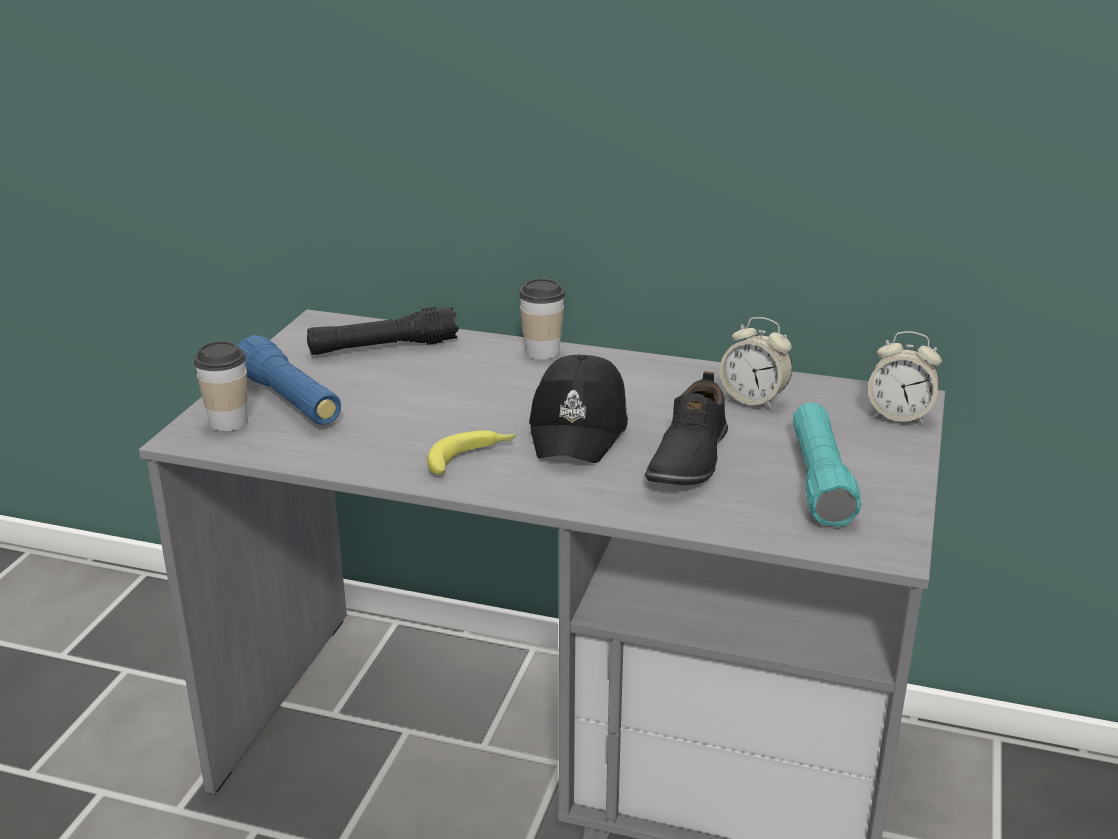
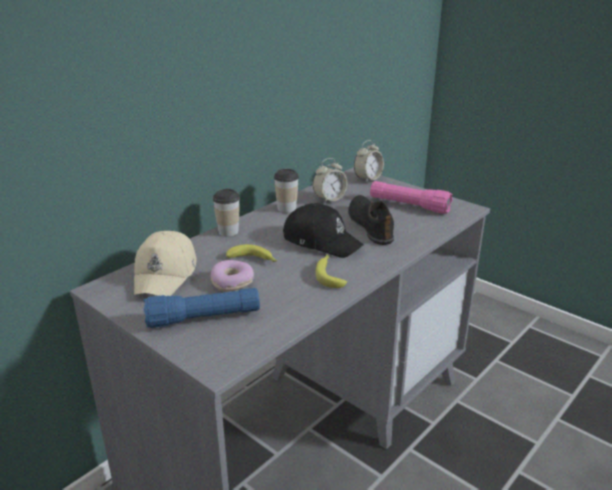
camera: 65 degrees left, 0 degrees up
(228, 422) = (212, 347): cup -> cup (286, 208)
(383, 347) = (166, 274): black flashlight -> beige cap
(394, 393) = (232, 282): none -> donut
(468, 392) = (254, 260): none -> banana
(687, 458) = (370, 225): black shoe -> black shoe turned 150 degrees counterclockwise
(820, 480) = (409, 206): turquoise flashlight -> pink flashlight

